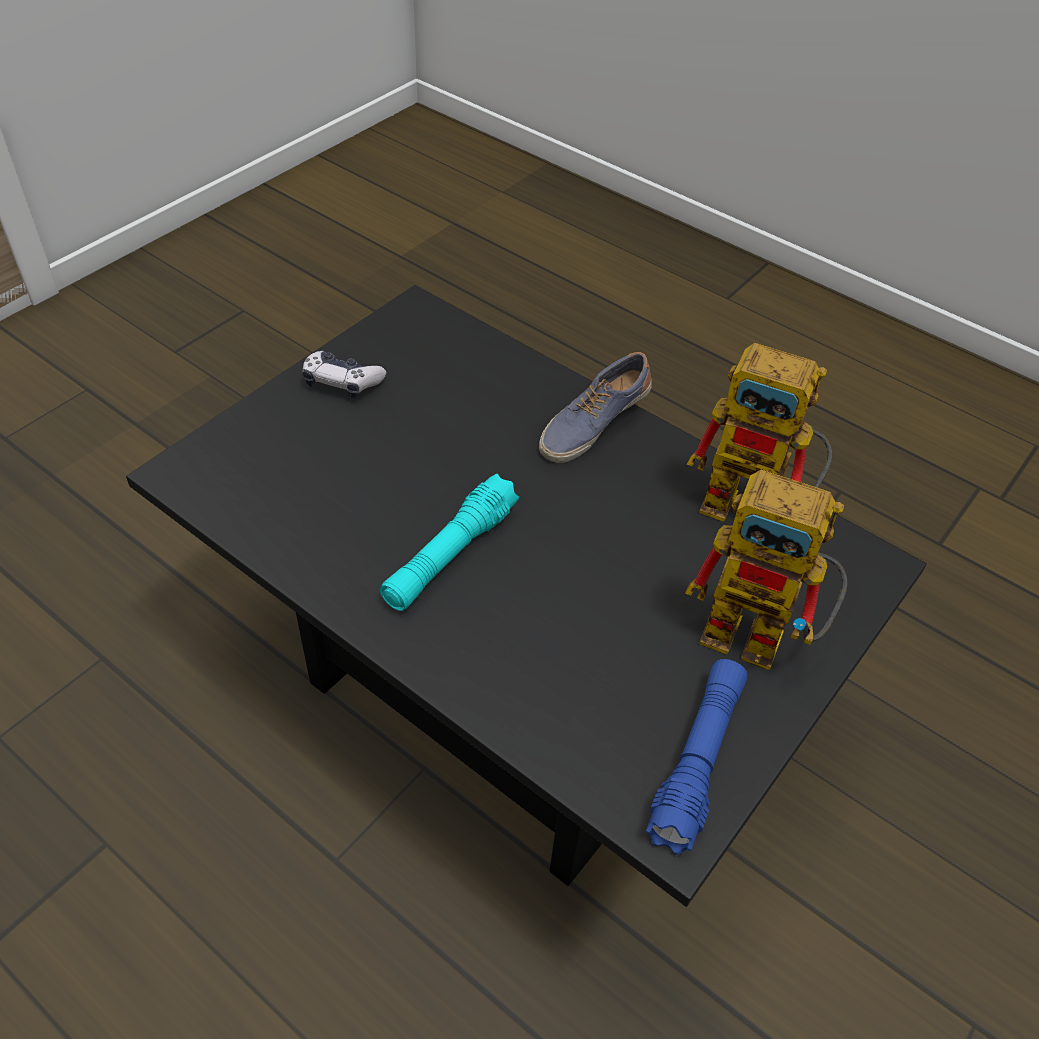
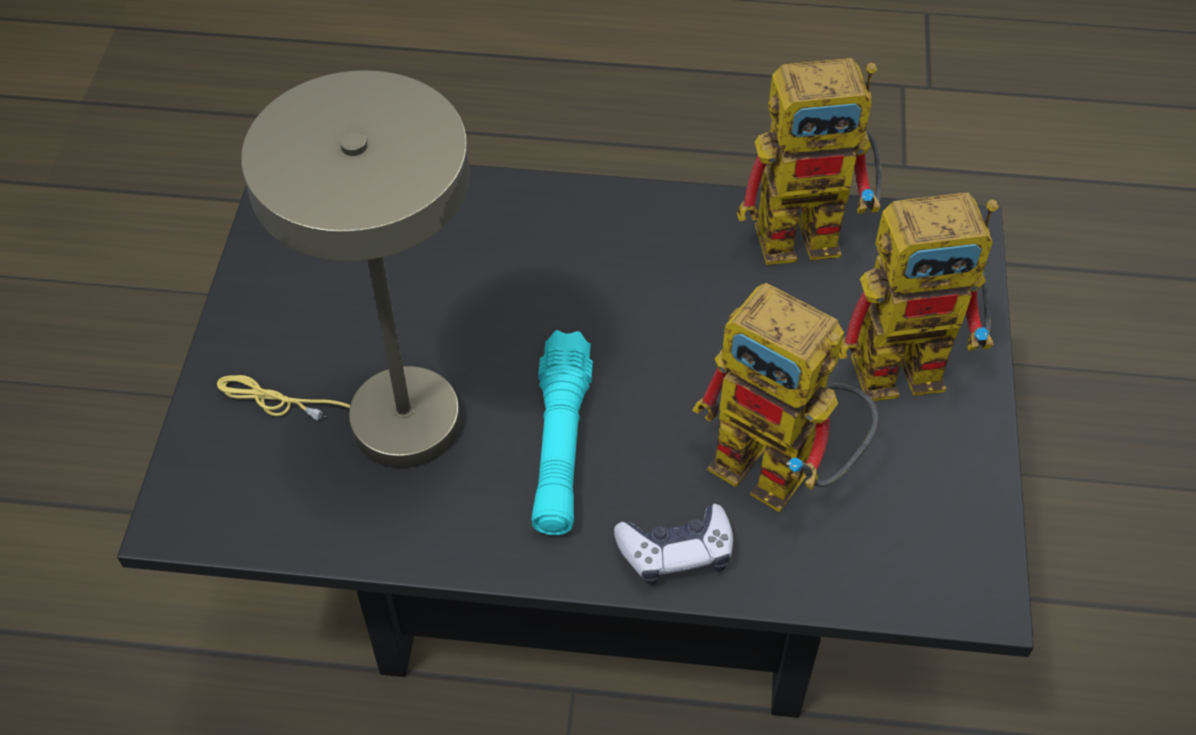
camera: 30 degrees left, 5 degrees up
(342, 382) = (277, 310): game controller -> game controller (676, 552)
(349, 479) = (384, 420): none -> beige table lamp
(592, 424) = (590, 221): shoe -> none
(593, 659) = (783, 473): none -> toy robot
(697, 761) = (948, 517): blue flashlight -> none

